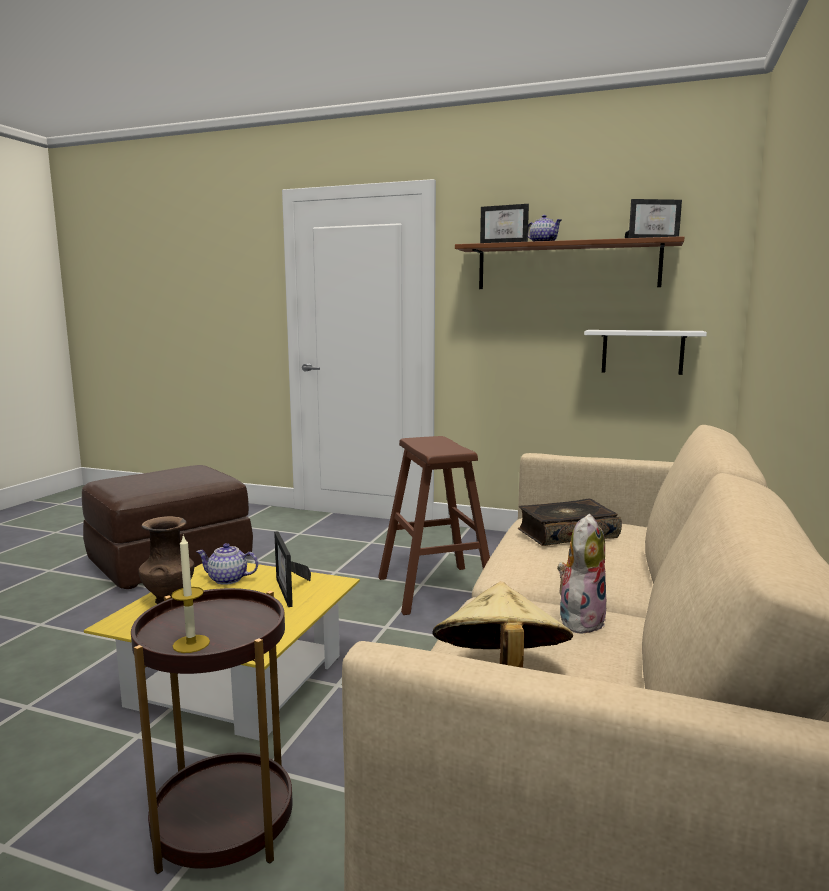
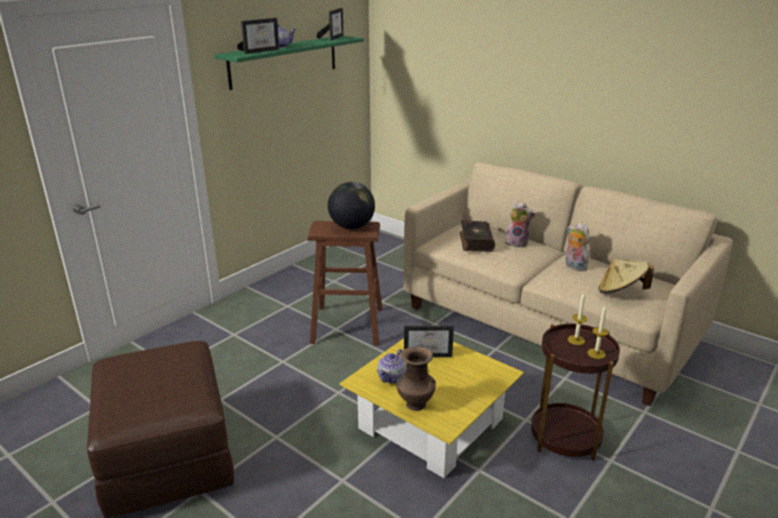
camera: 70 degrees left, 15 degrees up
(238, 624) = (576, 340): none -> candle
(443, 446) = (352, 227): none -> globe
(567, 266) = (284, 61): brown shelf -> green shelf
(613, 562) = (517, 243): none -> plush toy
(642, 352) = (329, 115): white shelf -> none

